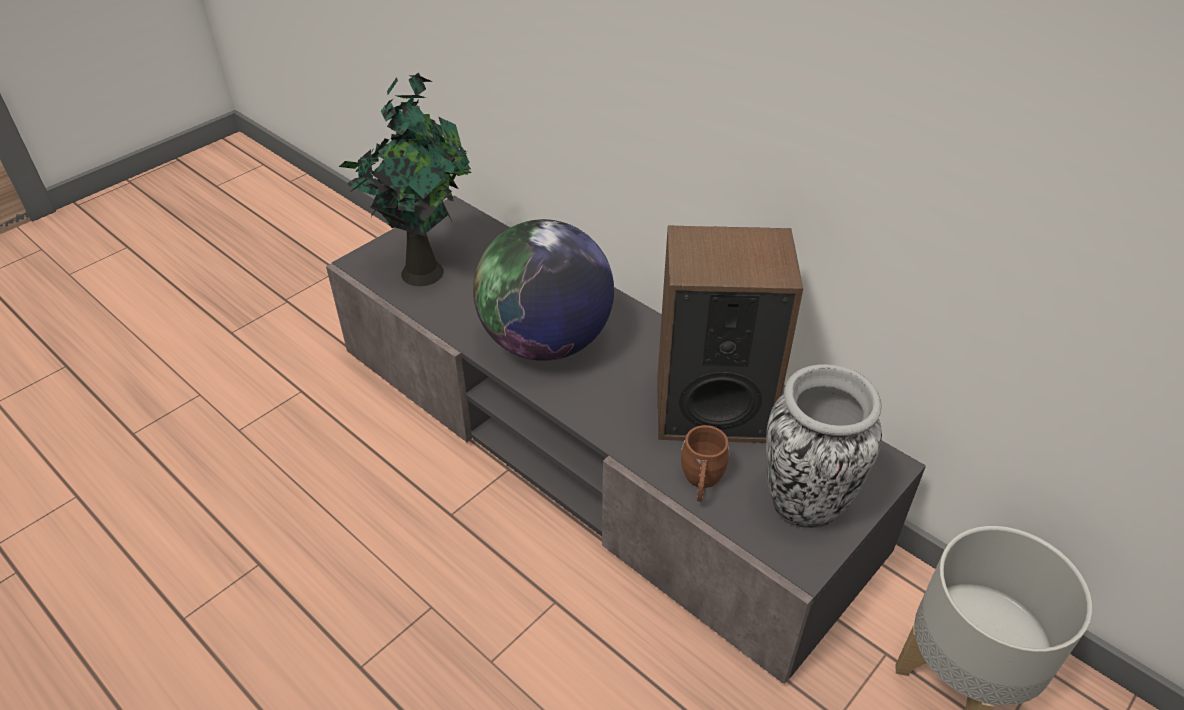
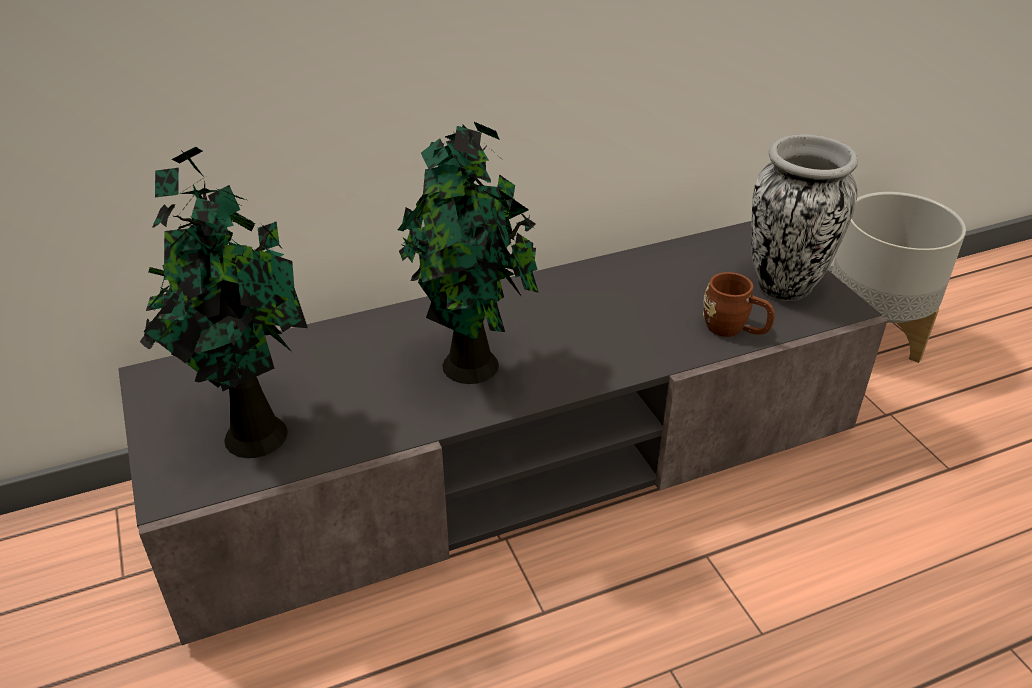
camera: 65 degrees left, 5 degrees down
(546, 342) = (473, 368): globe -> potted plant
(712, 408) = (643, 294): speaker -> none

